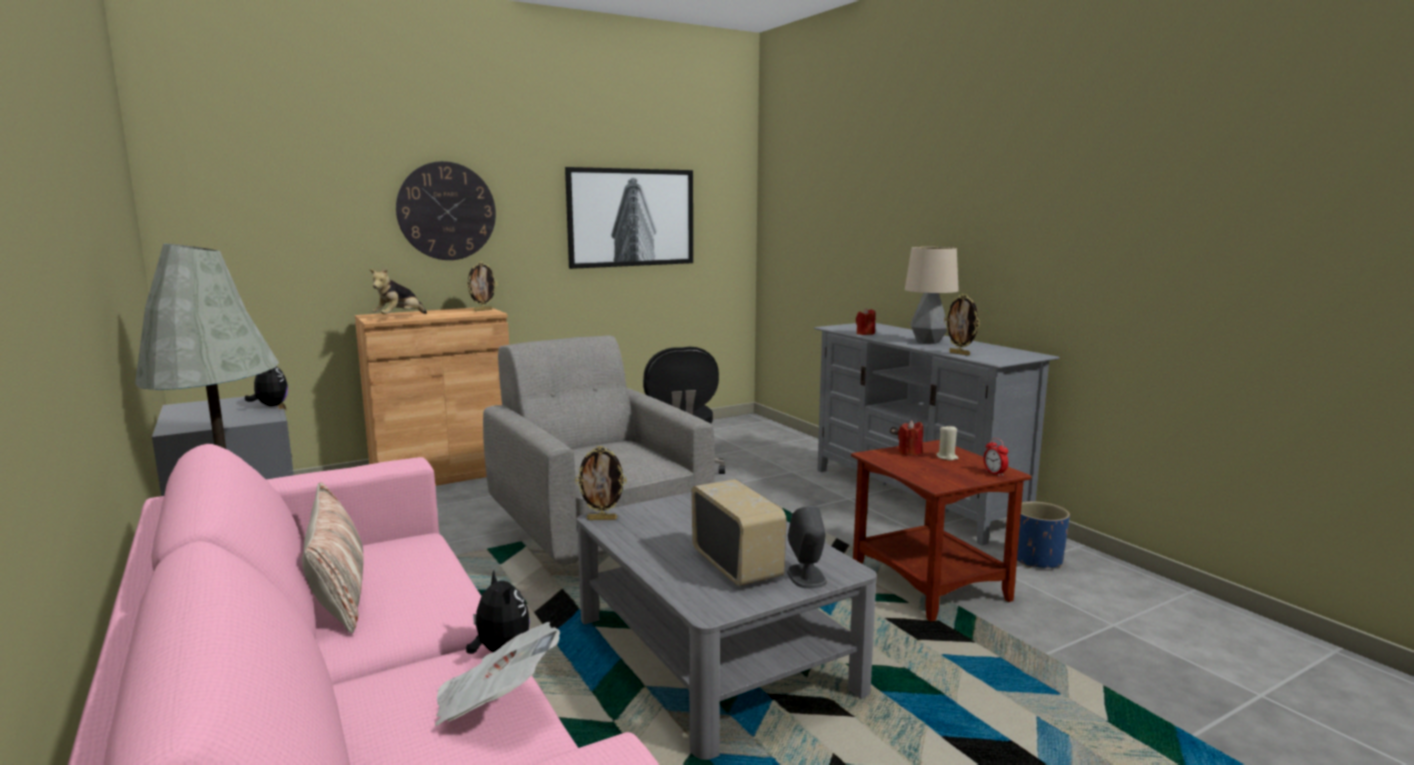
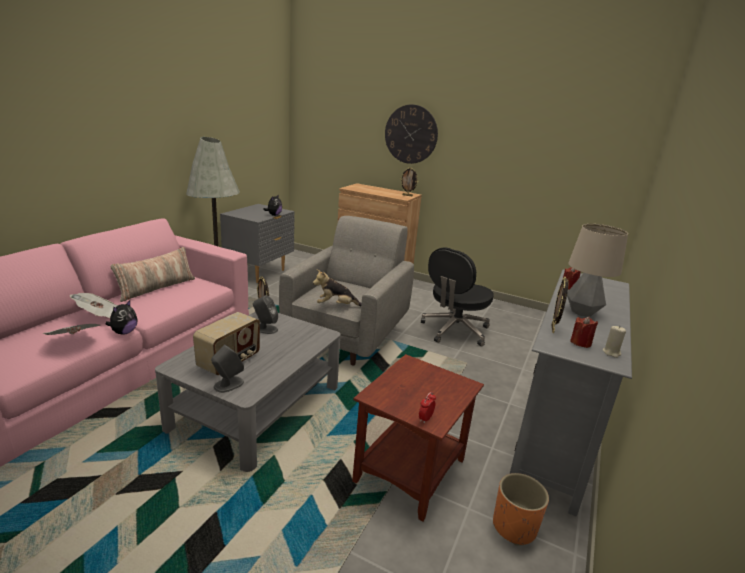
camera: 55 degrees right, 10 degrees up
(396, 666) = (102, 317): none -> newspaper
(399, 318) = (361, 189): plush toy -> plush toy (336, 306)
(631, 217) = (530, 154): picture -> none
(656, 526) = (265, 329): none -> grey speaker
(909, 453) = (432, 375): red candle -> red candle (580, 343)
(947, 457) = (440, 392): beige candle -> beige candle (611, 352)
(1036, 560) = (514, 527): blue planter -> orange planter

